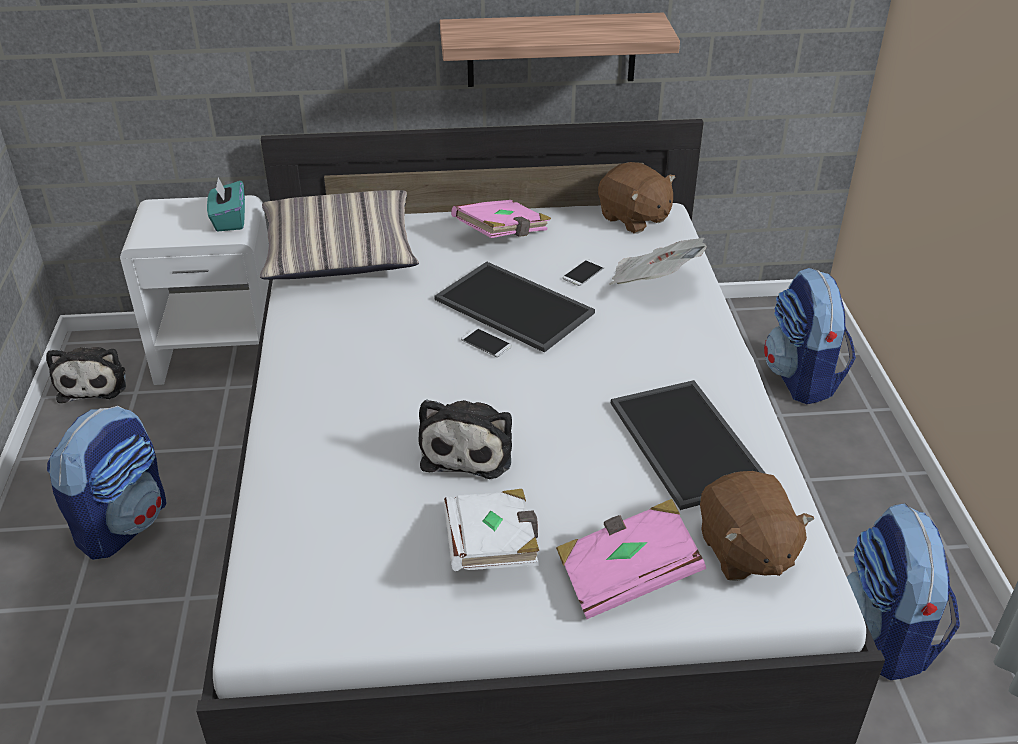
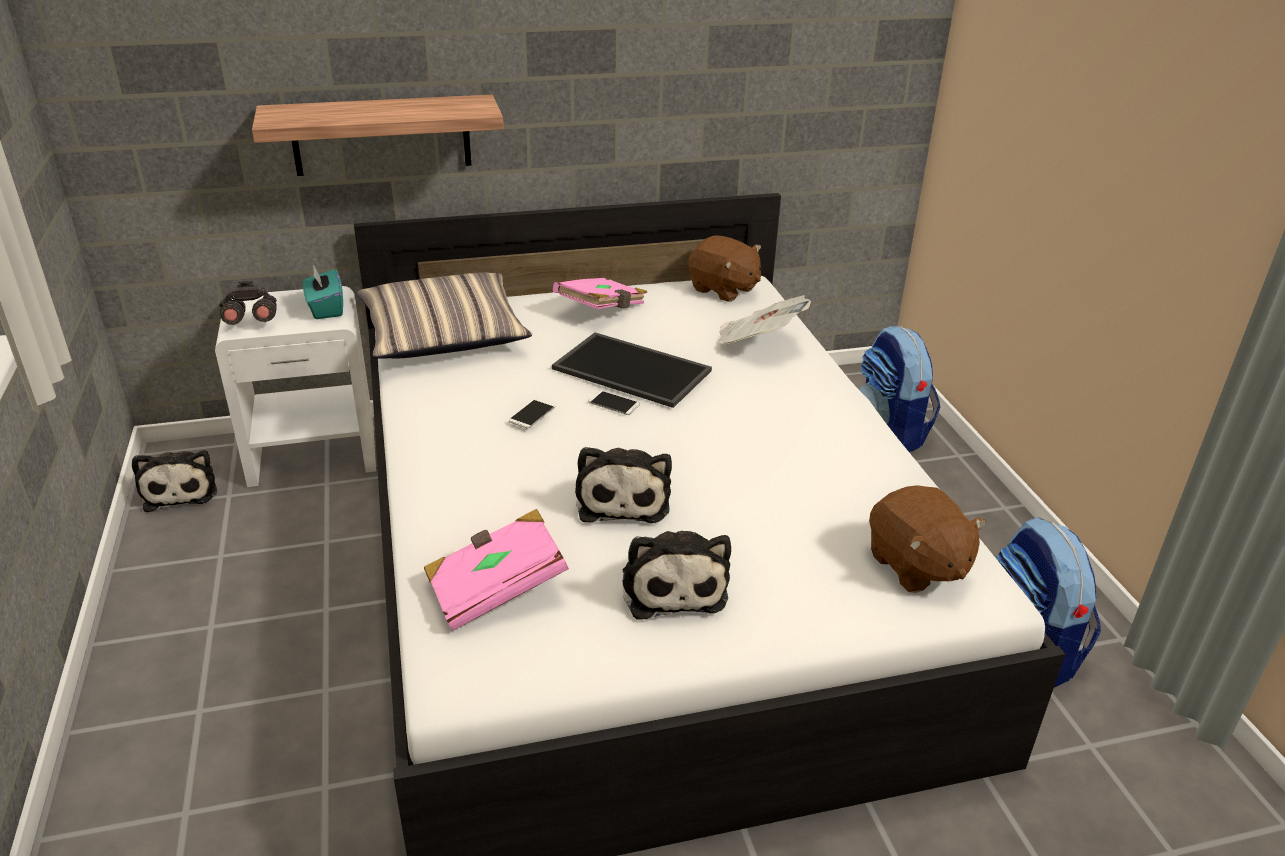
camera: 10 degrees left, 5 degrees down
(123, 523) = (240, 623): backpack -> none
(157, 231) = (251, 322): none -> grey binoculars
(492, 547) = (672, 585): white book -> plush toy
(551, 50) = (638, 129): shelf -> shelf (381, 135)
(583, 273) = (689, 338): phone -> phone (532, 414)
(626, 576) = (811, 598): pink book -> pink book (496, 588)
(684, 442) = (829, 476): tray -> none

